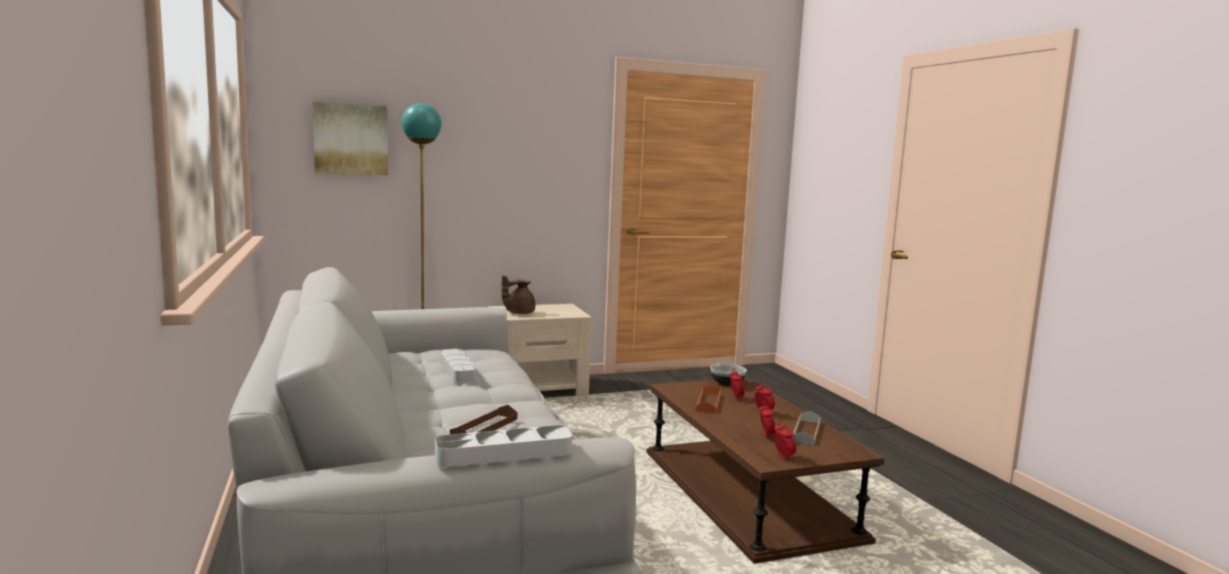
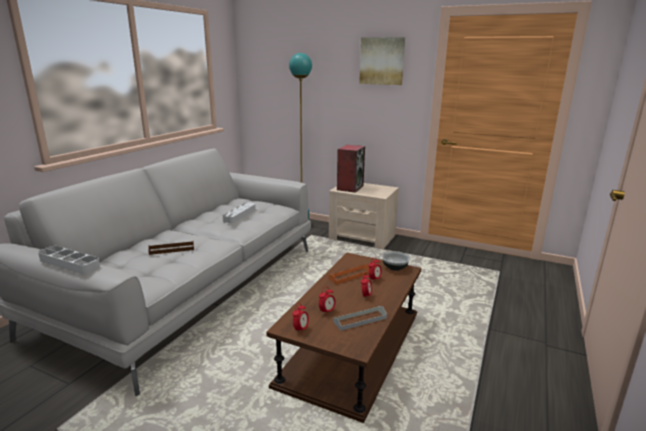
camera: 45 degrees right, 10 degrees up
(351, 139) = (277, 75): picture -> picture (382, 61)
(518, 313) = (350, 187): brown teapot -> speaker

